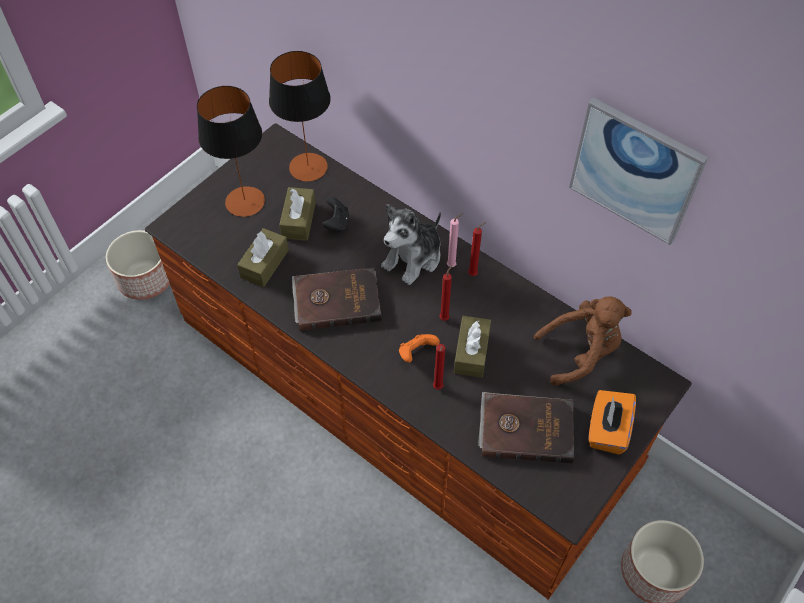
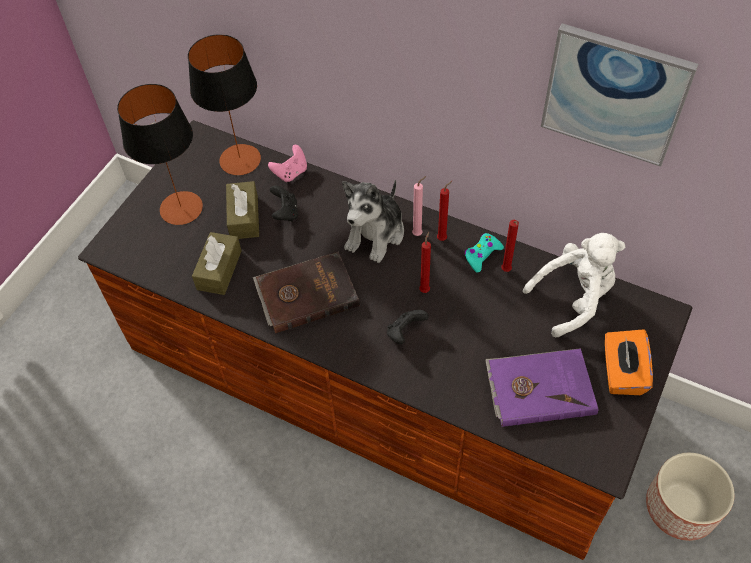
camera: 10 degrees left, 0 degrees up
(146, 278) = (79, 312): planter -> none
(351, 187) = (291, 173): none -> pink game controller
(416, 353) = (405, 332): orange game controller -> black game controller
(437, 388) = (437, 365): red candle -> red candle (506, 271)
(471, 352) = (462, 320): brown tissue box -> none
(506, 296) = (482, 255): none -> turquoise game controller
(526, 428) = (539, 388): brown book -> purple book
(581, 352) = (573, 298): brown plush toy -> white plush toy

